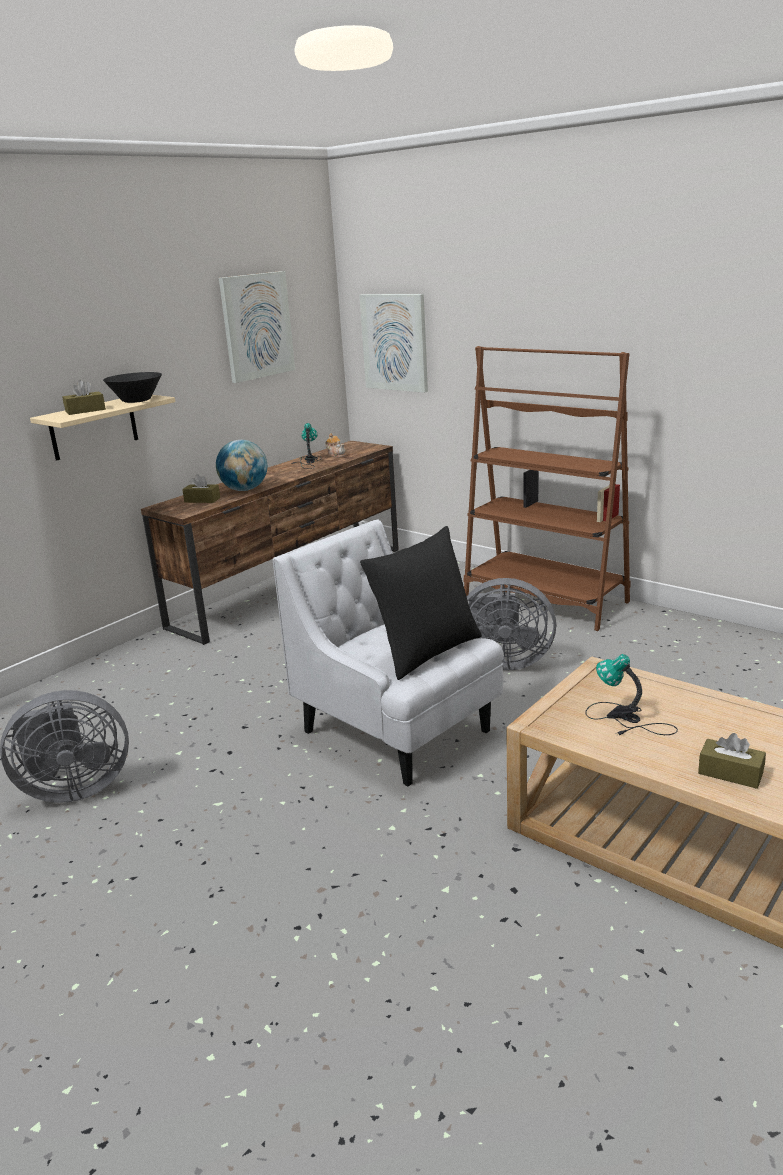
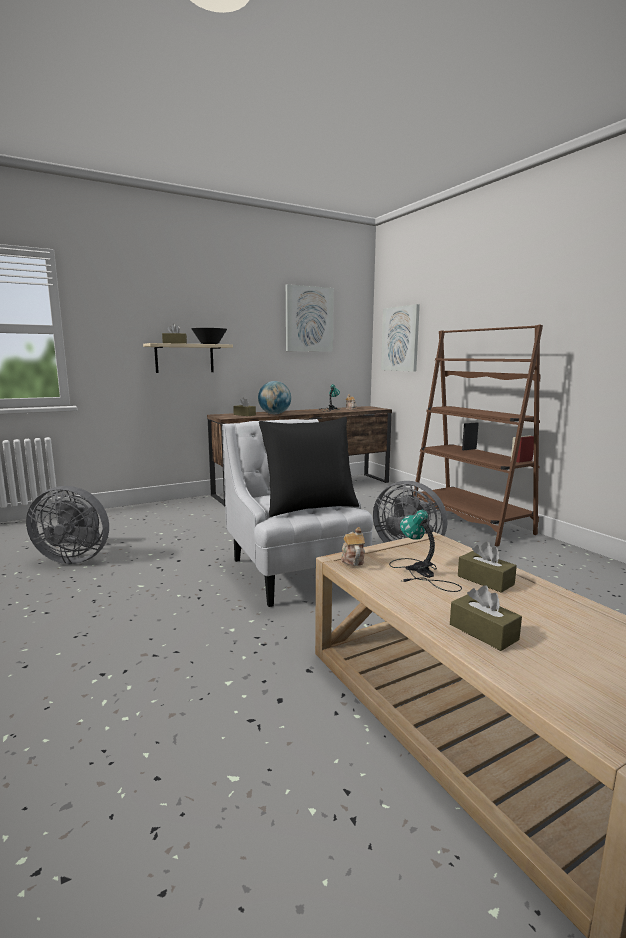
camera: 20 degrees right, 10 degrees down
(547, 720) = (352, 559): none -> teapot
(689, 712) = (485, 580): none -> brown tissue box

